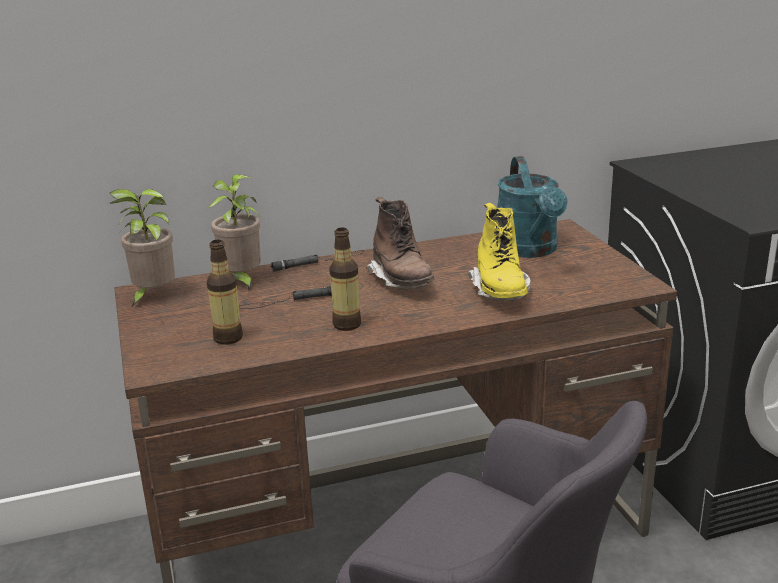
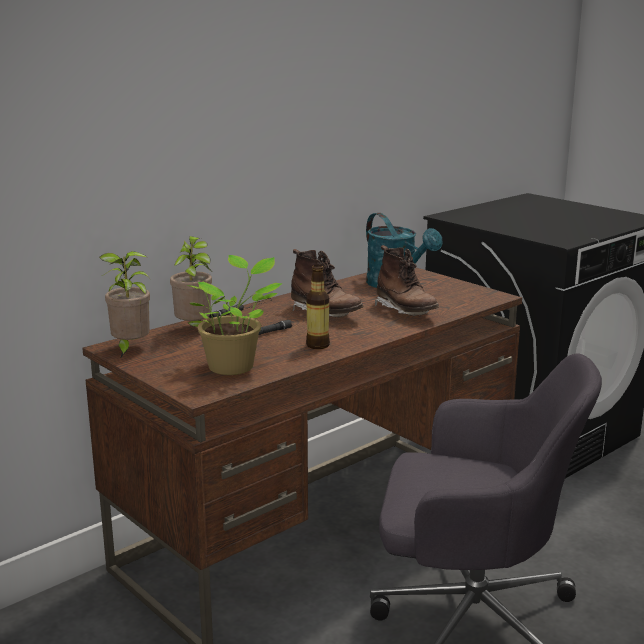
camera: 25 degrees left, 5 degrees down
(228, 338) = (234, 366): bottle -> potted plant
(500, 292) = (405, 311): yellow boot -> brown boot

